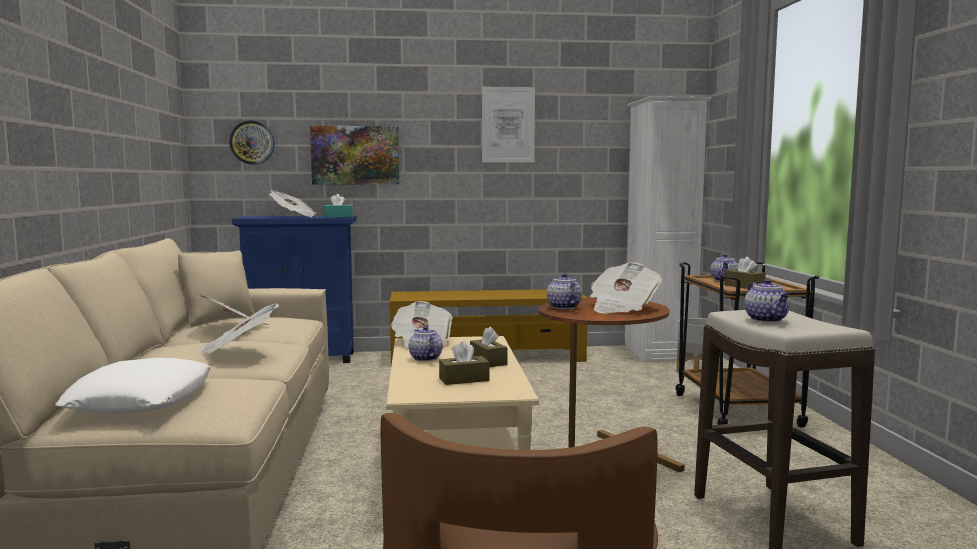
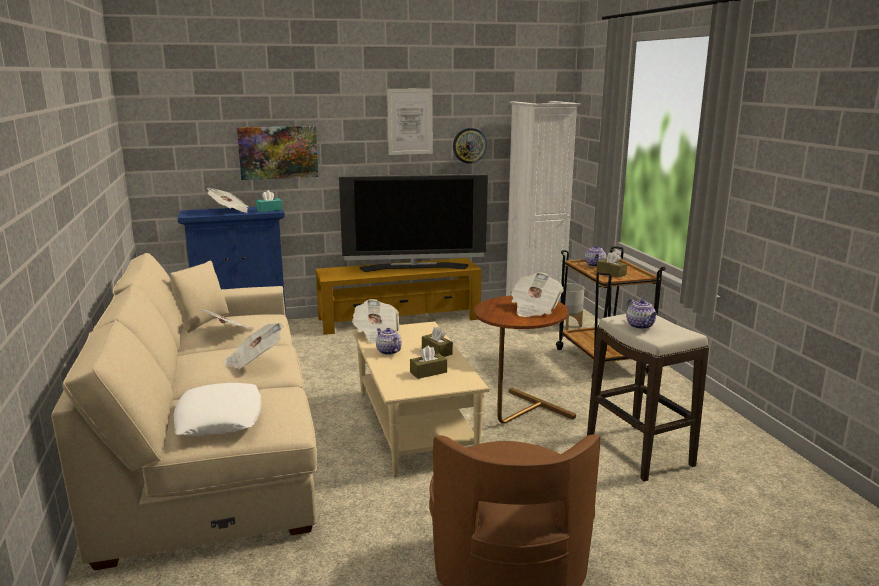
camera: 10 degrees left, 10 degrees up
(252, 142) = (184, 144): wall clock -> wall clock (469, 145)
(507, 294) = (414, 268): none -> television
(563, 307) = (492, 310): teapot -> none

